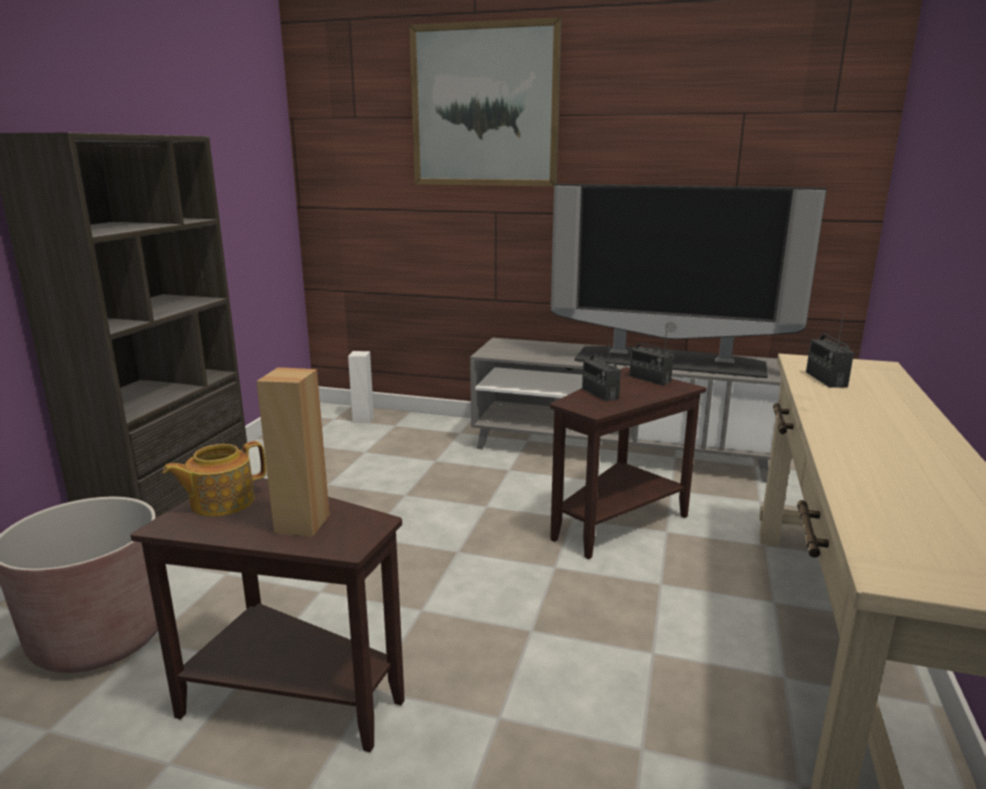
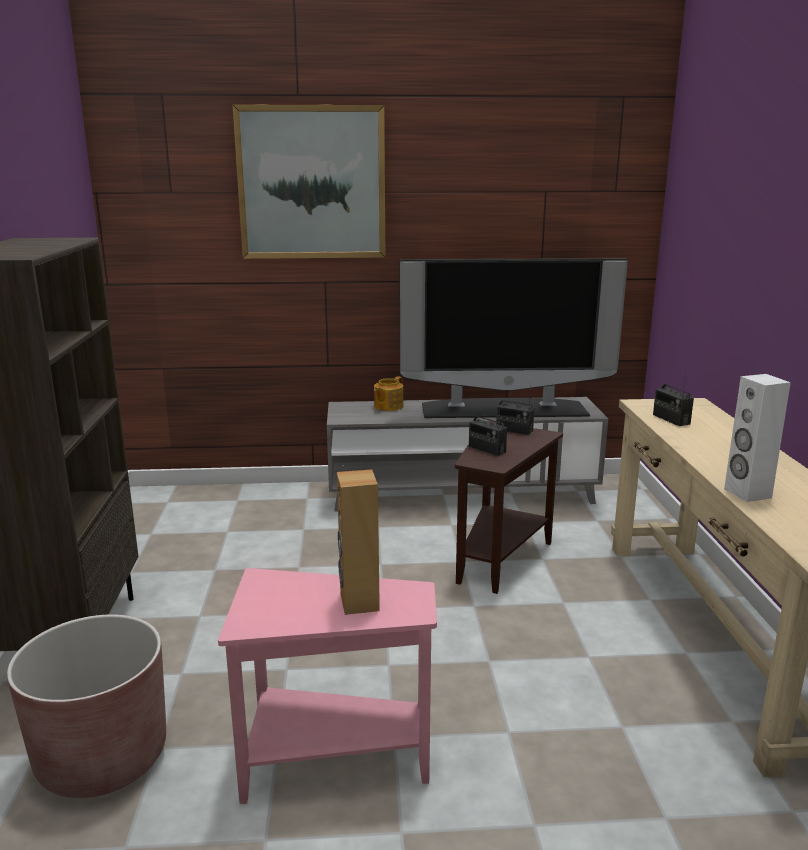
camera: 20 degrees left, 0 degrees up
(221, 502) = (267, 598): teapot -> teapot (388, 406)
(289, 696) = (328, 760): brown side table -> pink side table
(363, 419) = (199, 498): white speaker -> white speaker (747, 493)

